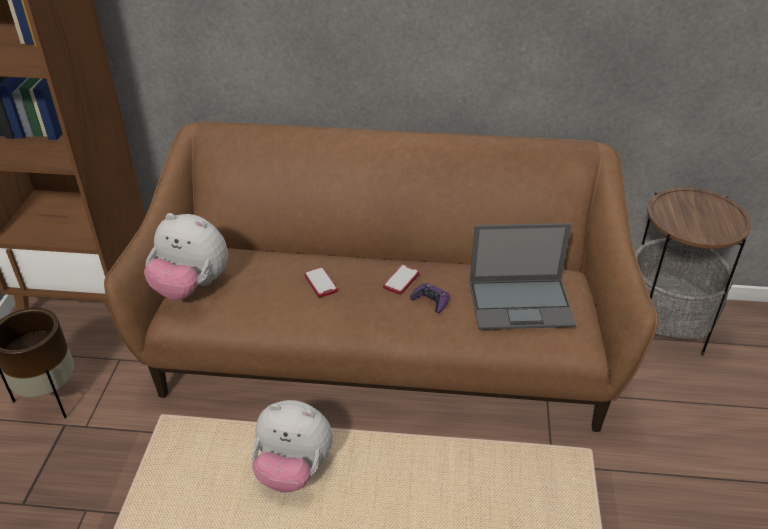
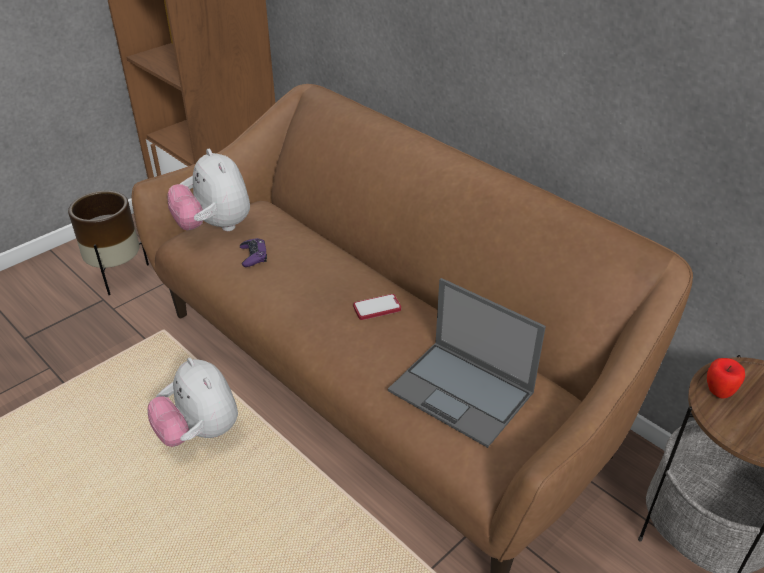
camera: 40 degrees right, 0 degrees up
(321, 283) = (308, 274): phone -> none
(430, 301) = (379, 340): purple game controller -> purple game controller (253, 256)
(671, 218) = (718, 393): none -> apple

